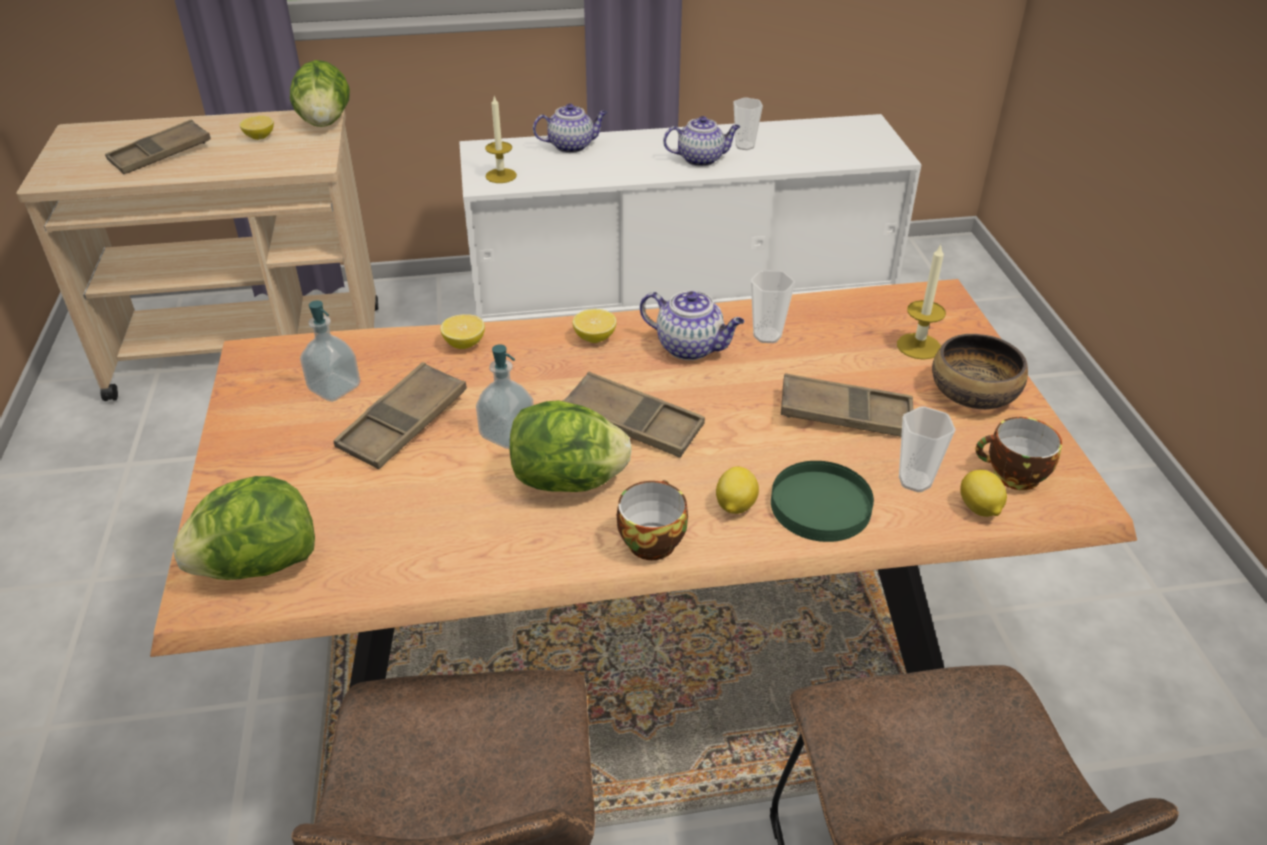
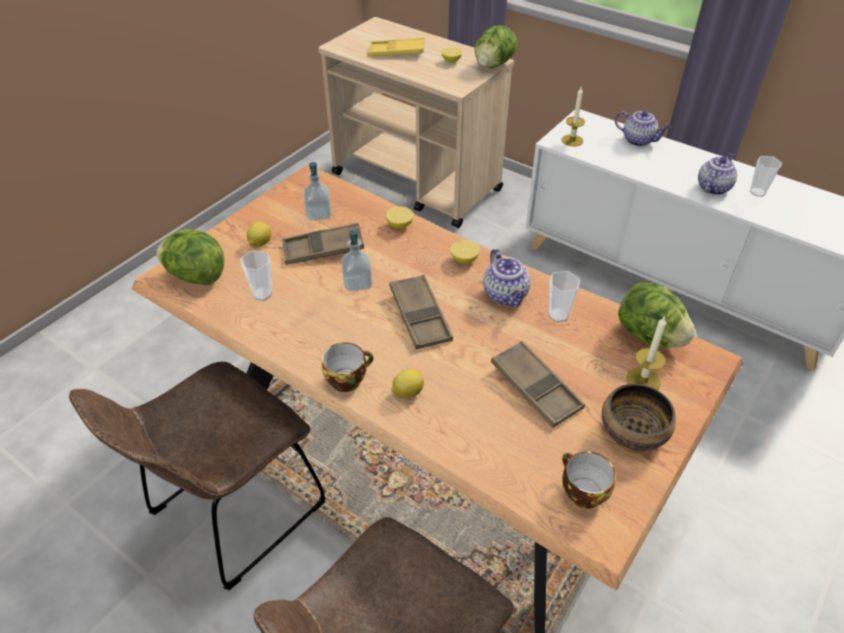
camera: 45 degrees right, 5 degrees up
(161, 154) = (397, 52): brown tray -> yellow tray
(568, 481) = (352, 324): lettuce -> lettuce (649, 336)
(701, 159) = (713, 187): teapot -> teapot turned 90 degrees counterclockwise
(819, 505) = (448, 424): green plate -> none
(915, 481) = (519, 451): cup -> cup (262, 294)
(979, 509) = (531, 493): lemon -> lemon (260, 243)

